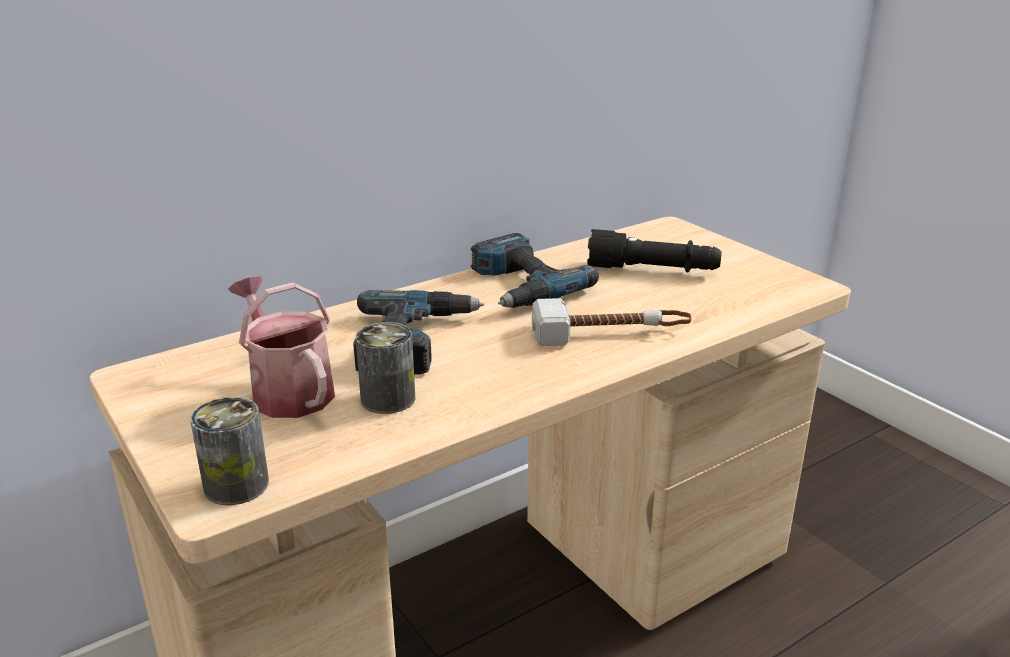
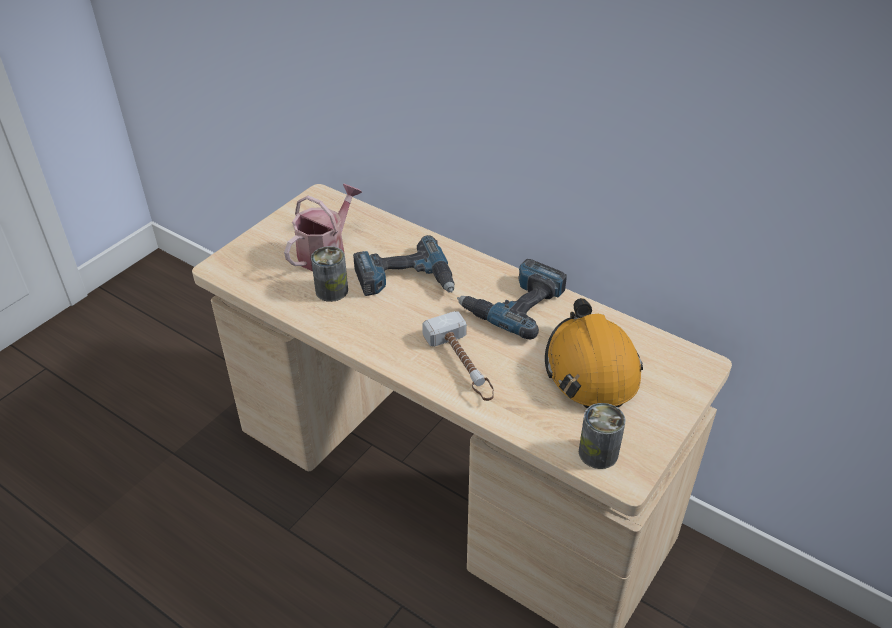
camera: 70 degrees right, 15 degrees up
(236, 485) = (234, 268): can -> can (598, 453)
(653, 270) = (591, 369): black flashlight -> orange hard hat

